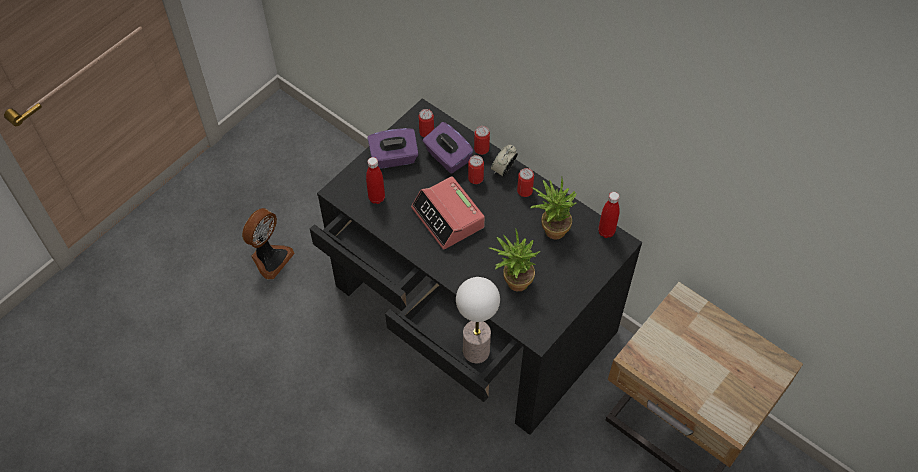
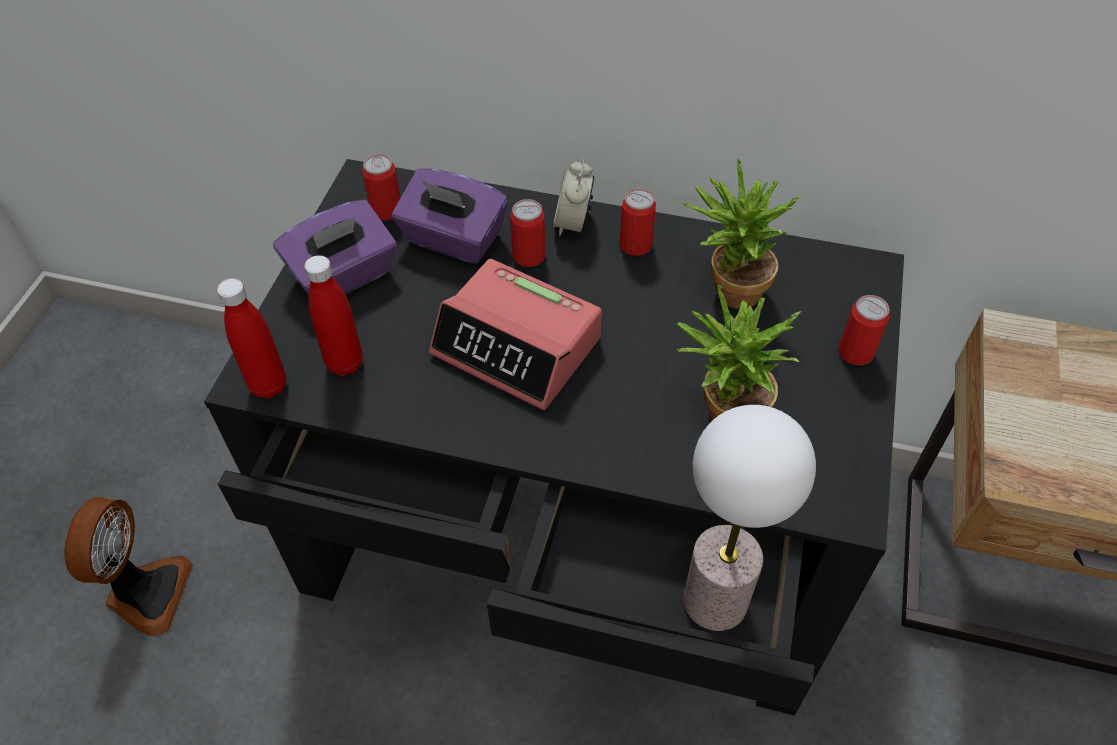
camera: 25 degrees left, 5 degrees down
(481, 149) = (509, 203): can -> can (855, 352)
(606, 232) = (830, 260): red bottle -> red bottle (269, 385)

